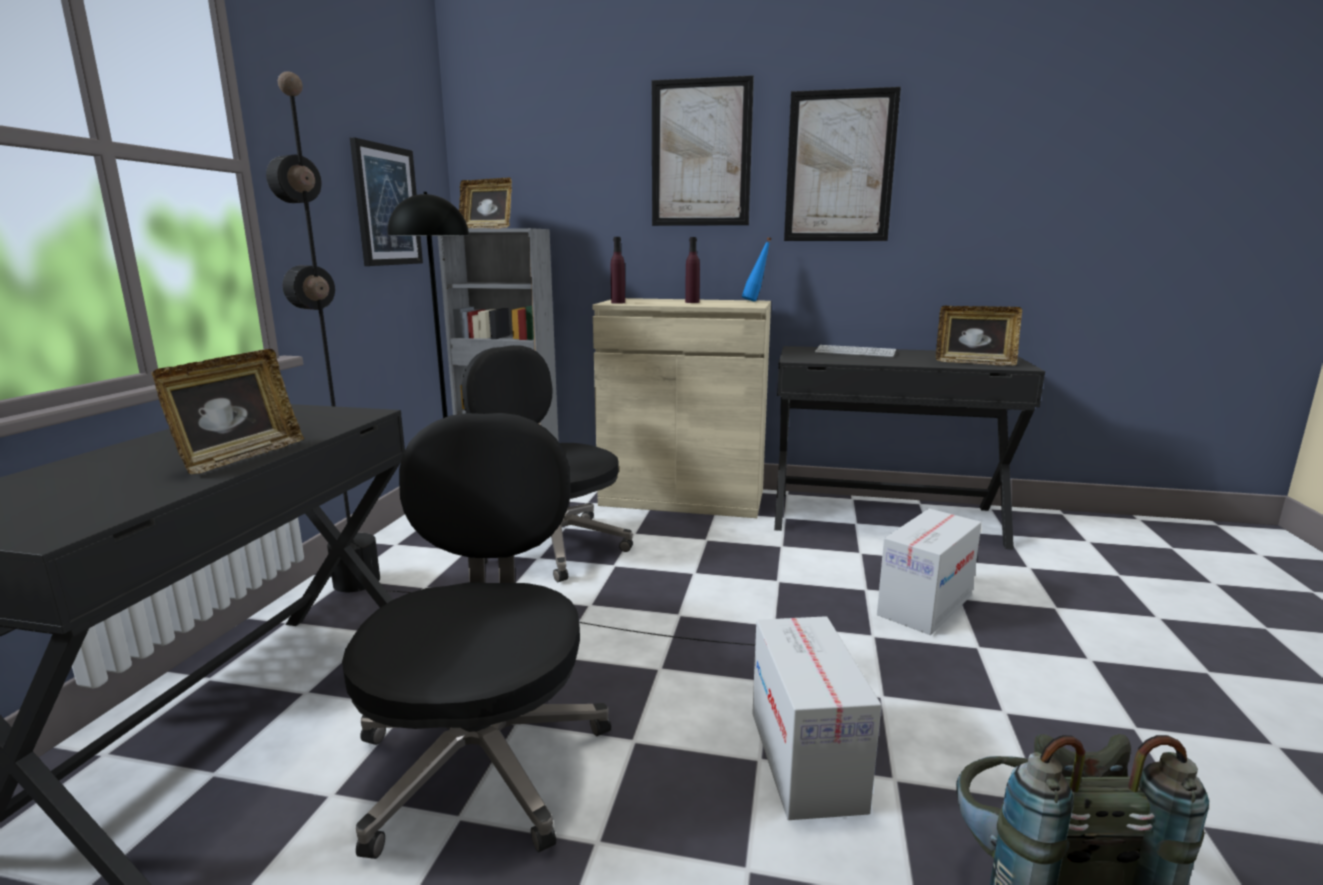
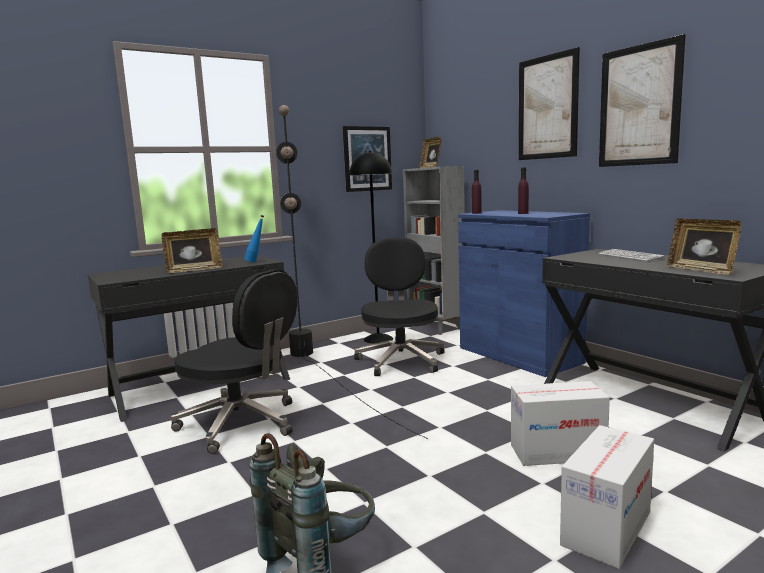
camera: 45 degrees right, 5 degrees down
(483, 758) = (241, 424): black office chair -> black office chair turned 75 degrees clockwise
(682, 498) = (519, 355): beige cabinet -> blue cabinet
(755, 301) = (572, 213): blue bottle -> blue bottle (256, 262)
(805, 759) = (342, 477): cardboard box -> cardboard box (606, 528)

